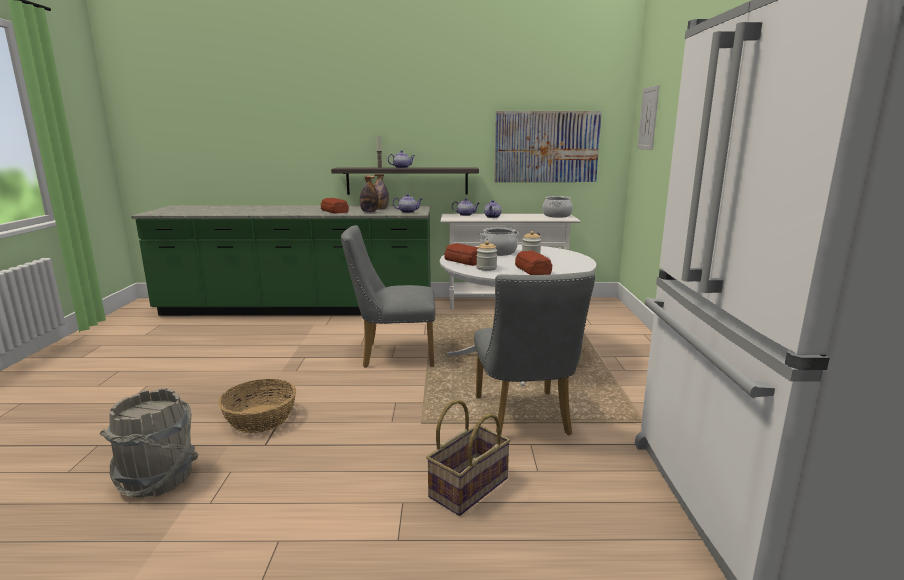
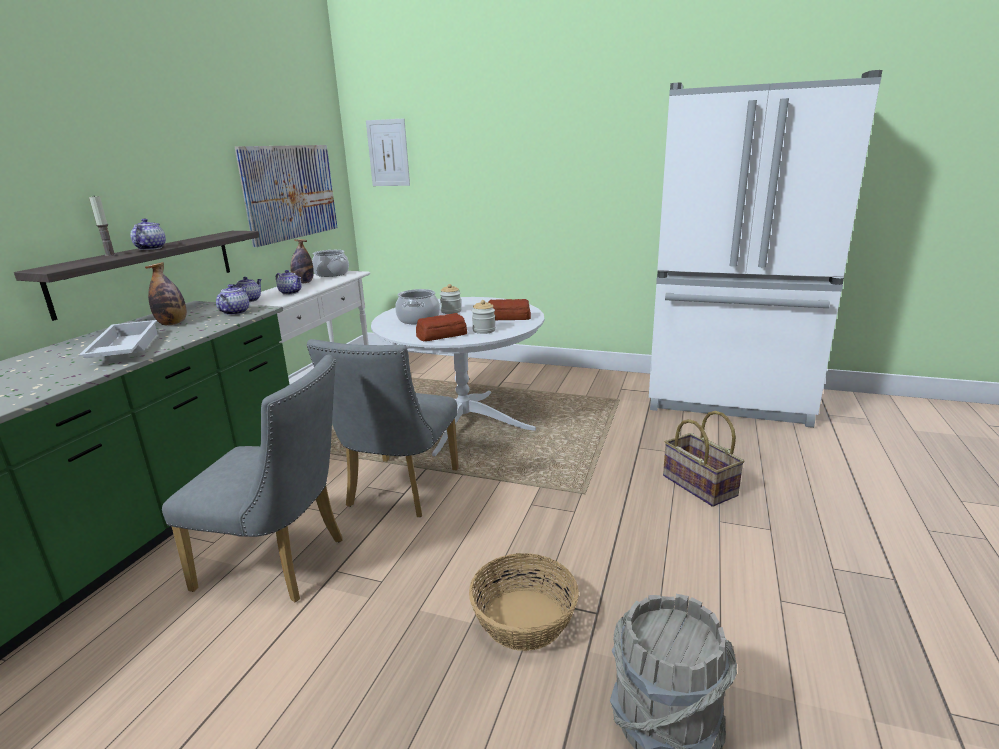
camera: 70 degrees left, 5 degrees up
(334, 211) = (123, 349): bread -> white tray
(369, 212) = (187, 330): bottle -> bottle (303, 283)
(524, 419) = (598, 442): grey chair -> grey chair (282, 564)

